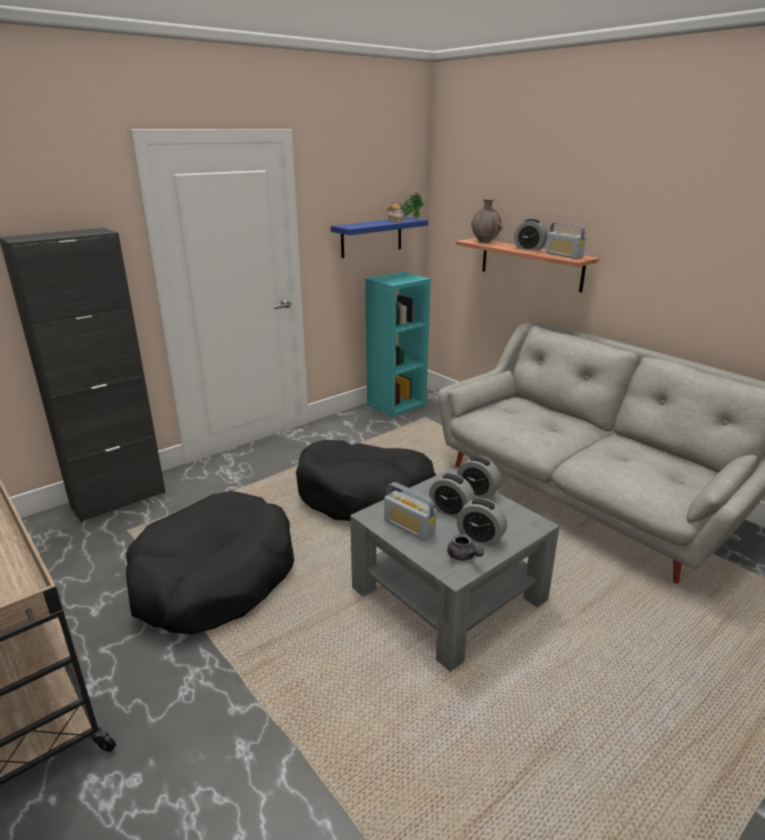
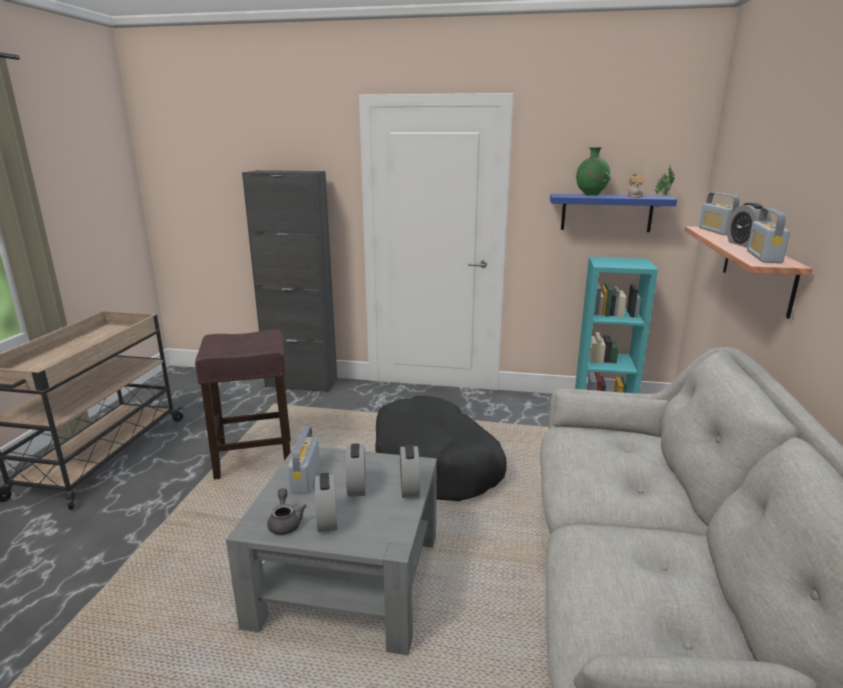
camera: 50 degrees right, 5 degrees down
(214, 578) = (256, 458): black dog bed -> brown stool
(366, 223) = (590, 195): none -> green vase
(463, 556) = (285, 522): grey teapot -> grey teapot turned 150 degrees clockwise
(485, 242) = (717, 231): brown vase -> radio

